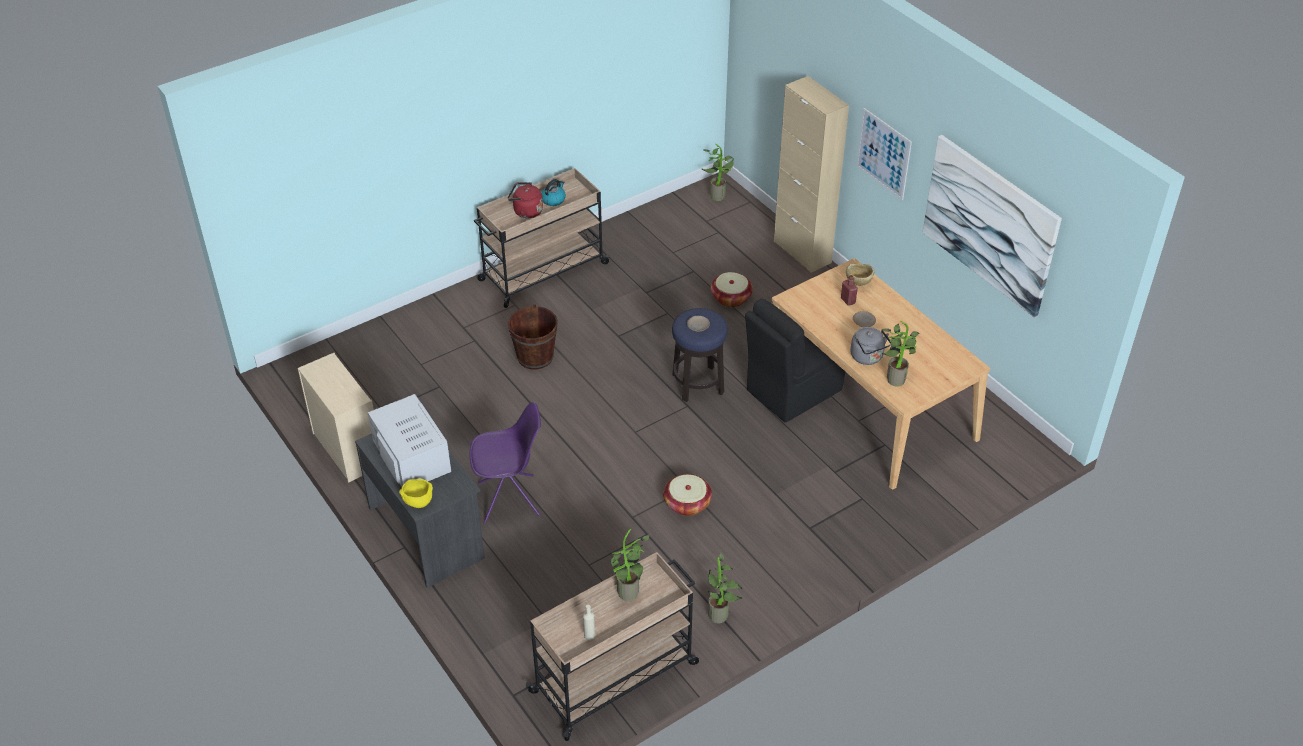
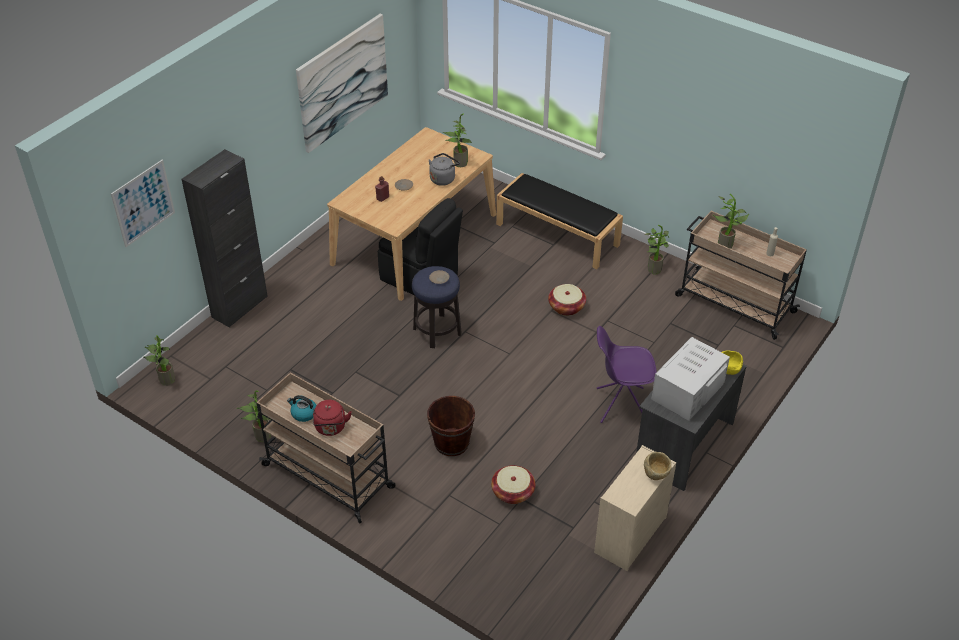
camera: 110 degrees left, 0 degrees up
(510, 499) = (620, 405): purple chair -> purple chair turned 60 degrees counterclockwise
(614, 240) = (260, 437): none -> potted plant
(731, 298) = (320, 337): basket -> basket (513, 492)
(802, 252) = (239, 307): beige cabinet -> black cabinet
(828, 539) = (558, 234): none -> black bench
(858, 283) = (358, 196): beige bowl -> beige bowl (656, 474)
(883, 153) = (259, 146): picture -> picture (143, 203)

